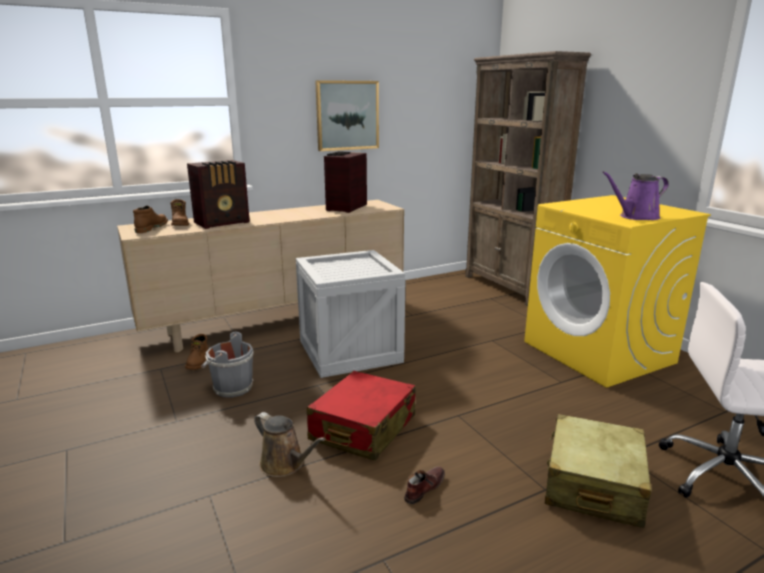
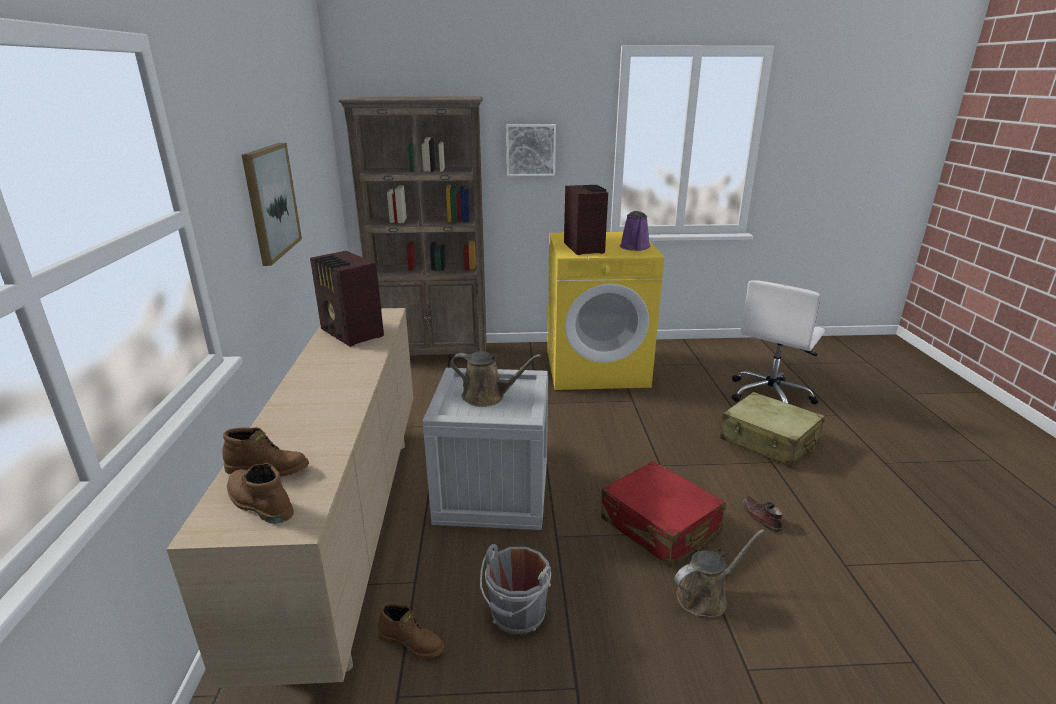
camera: 65 degrees left, 5 degrees up
(223, 223) = (317, 428): radio -> radio (584, 248)
(349, 268) = (487, 397): none -> brown watering can
(627, 107) = (530, 150): none -> picture

